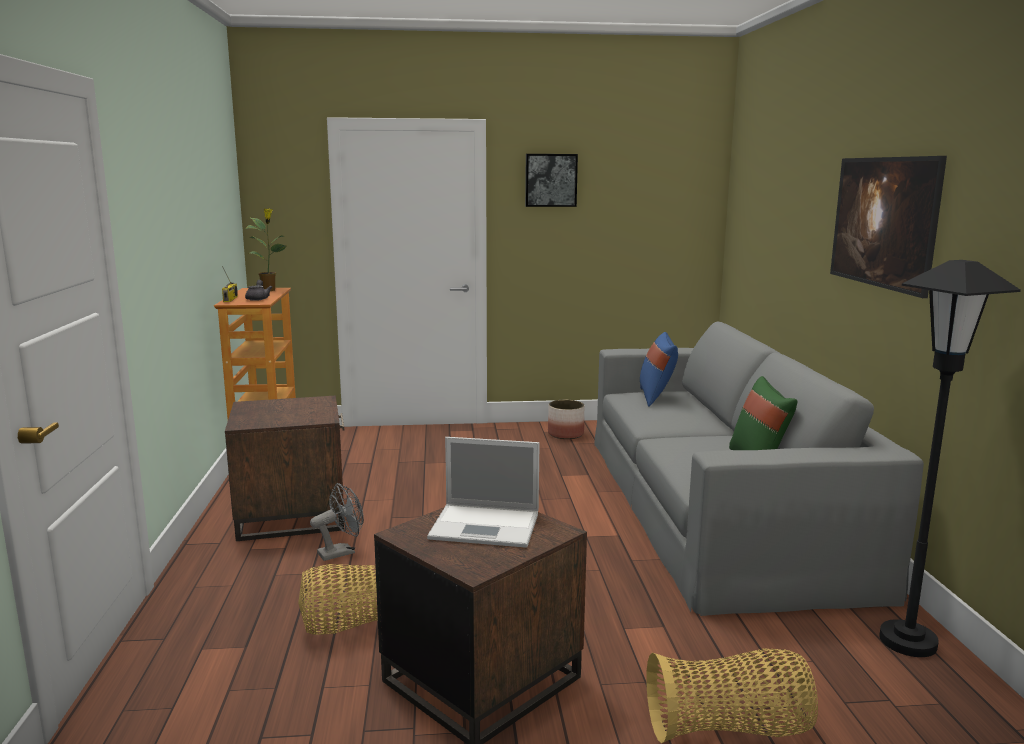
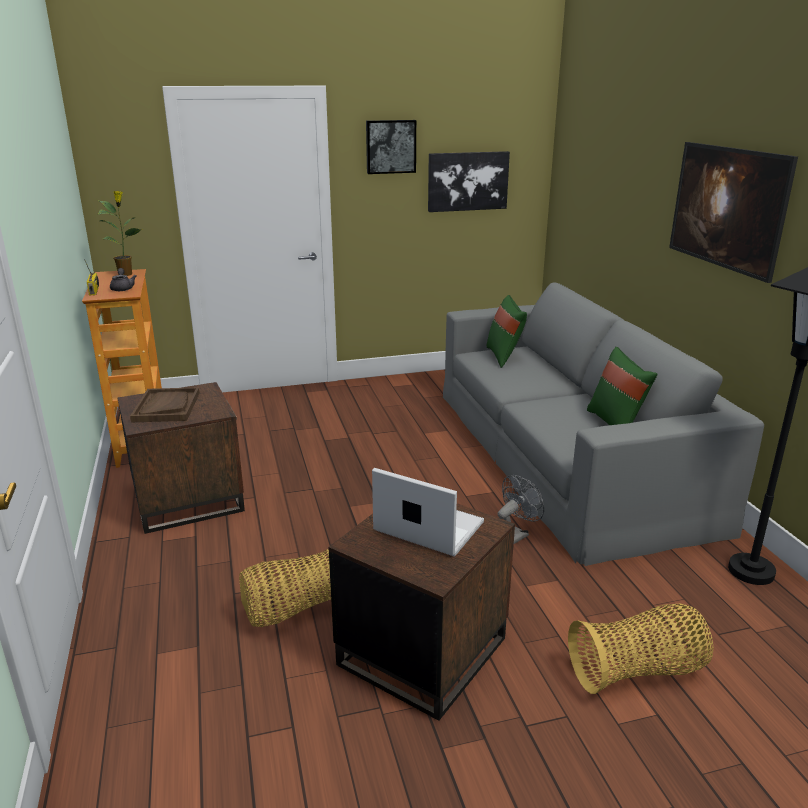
camera: 10 degrees left, 10 degrees up
(275, 411) = (166, 407): none -> brown tray
(341, 552) = (251, 535): grey fan -> grey fan (515, 535)
(487, 526) = (426, 527): laptop -> laptop turned 150 degrees counterclockwise
(566, 434) = (414, 388): planter -> none
(633, 218) = (467, 181): none -> picture
(656, 397) = (504, 356): blue pillow -> green pillow

